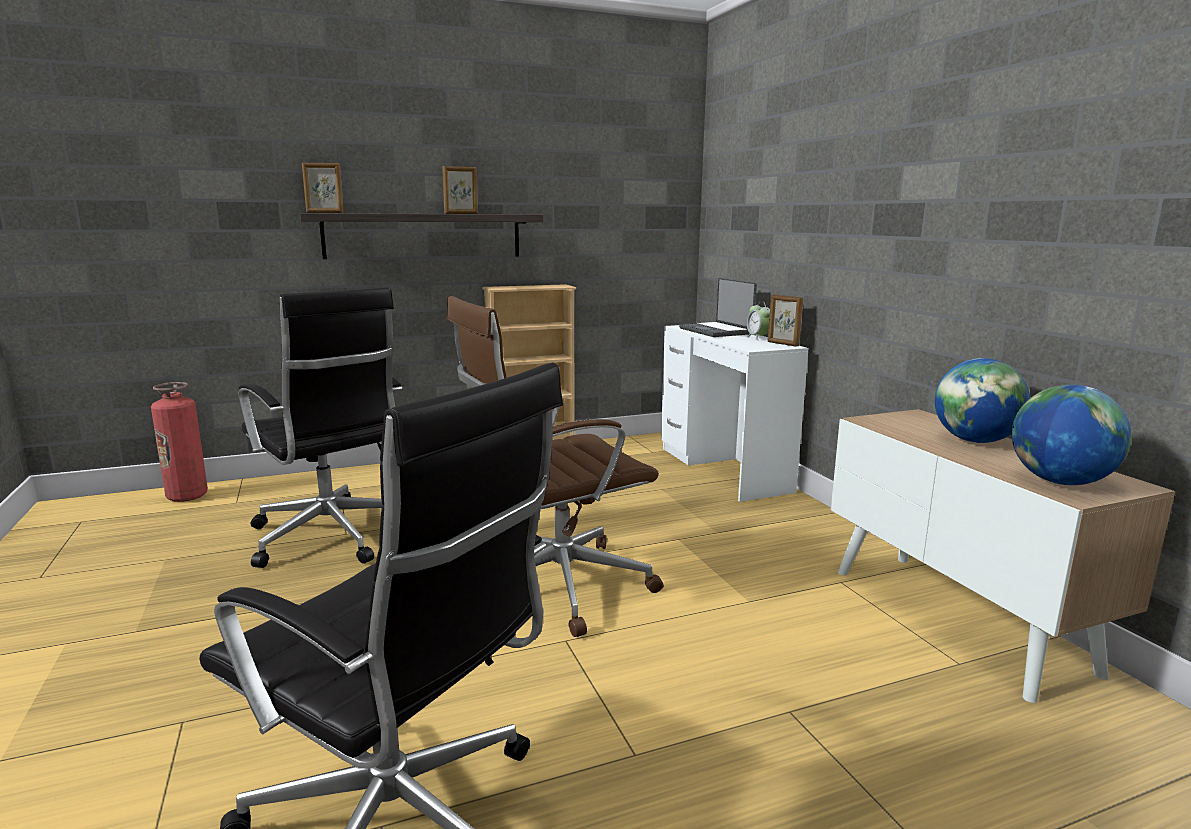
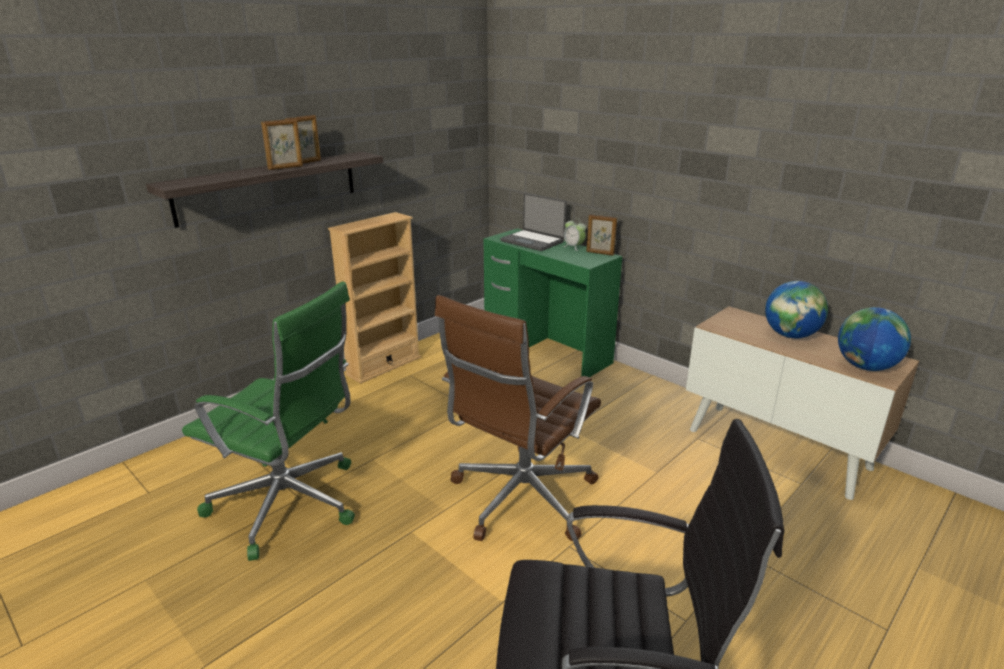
camera: 25 degrees left, 10 degrees up
(187, 496) = (83, 499): fire extinguisher -> none
(325, 212) = (176, 181): picture frame -> picture frame (286, 168)
(332, 537) = (290, 505): black office chair -> green office chair
(723, 469) = (547, 350): white desk -> green desk

